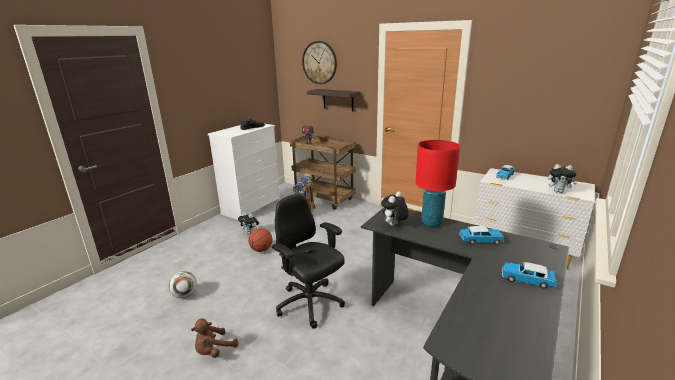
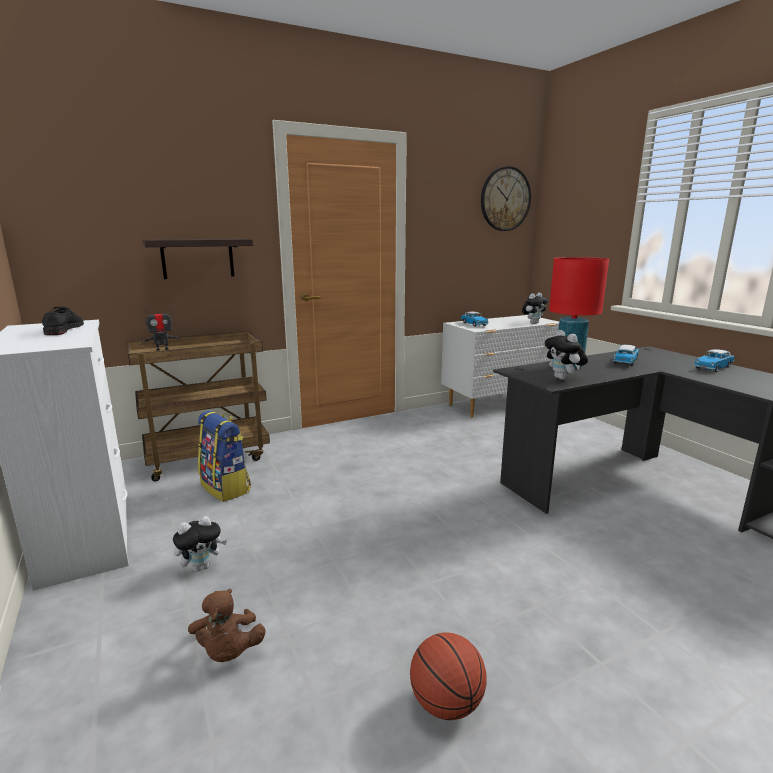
camera: 60 degrees left, 5 degrees down
(185, 295) = (359, 744): football -> none
(214, 351) = (602, 722): brown plush toy -> brown plush toy (228, 652)
(261, 250) = (291, 569): basketball -> basketball (446, 703)
(310, 305) = (515, 562): black office chair -> none
(319, 62) = (143, 184): wall clock -> wall clock (505, 199)

